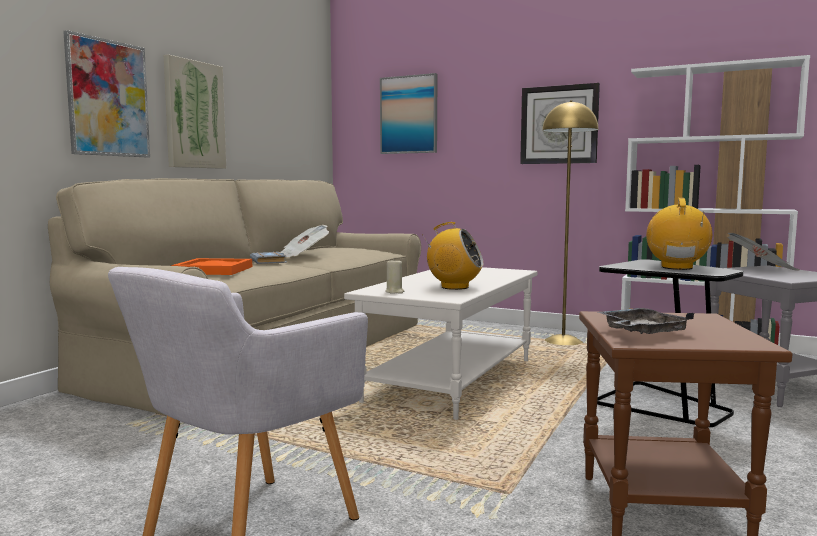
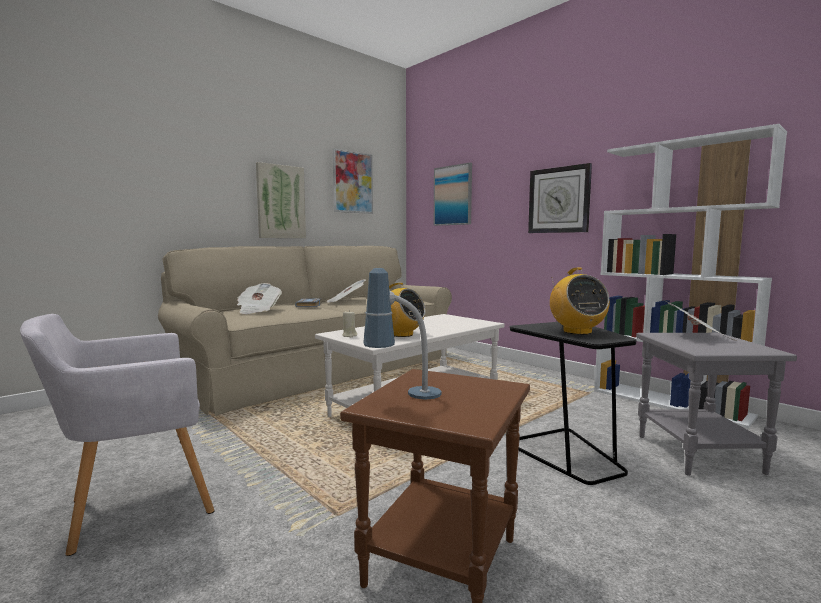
camera: 20 degrees right, 0 degrees up
(108, 98) = (211, 194): picture -> picture (352, 182)
(214, 270) = (258, 310): orange tray -> newspaper
(563, 341) = (546, 382): yellow floor lamp -> none
(641, 332) = (403, 398): grey tray -> table lamp
(677, 267) = (577, 332): radio -> radio turned 135 degrees clockwise

